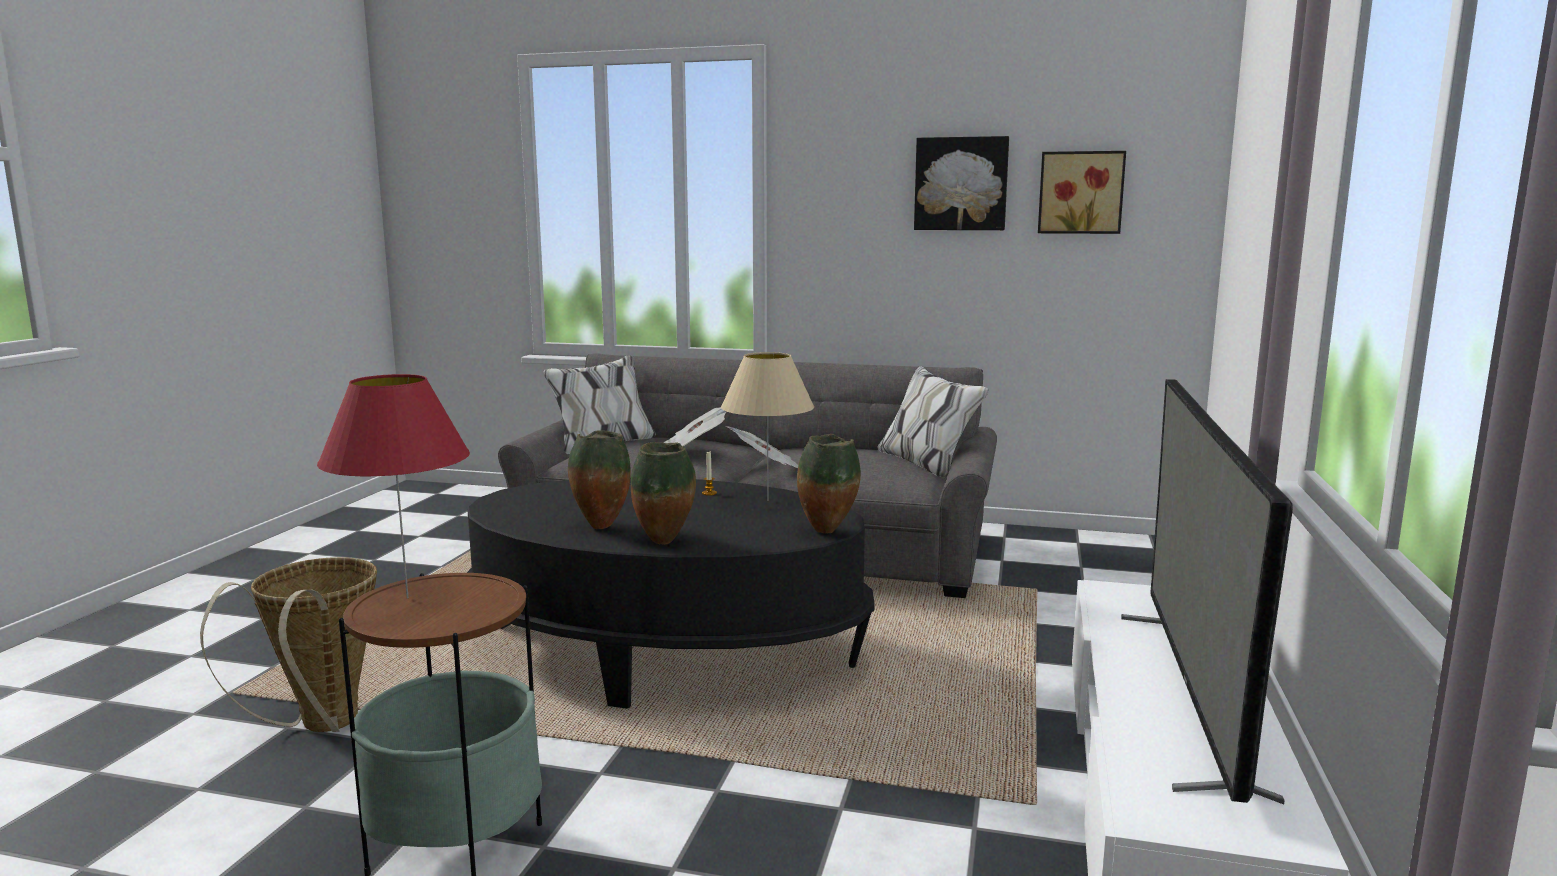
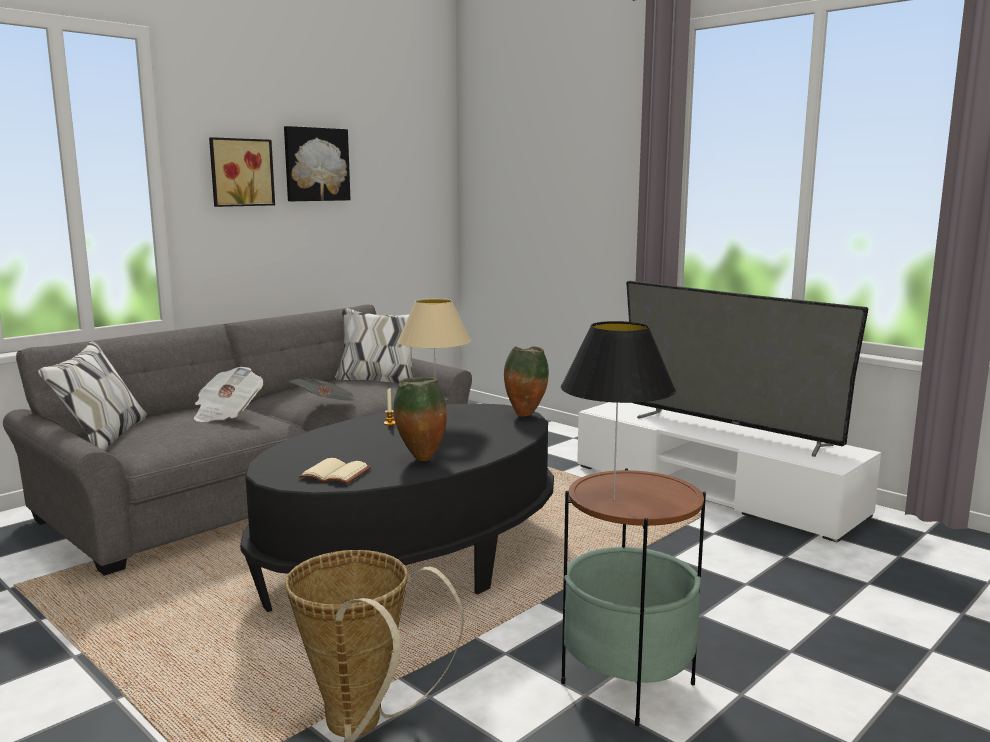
camera: 60 degrees left, 0 degrees up
(408, 598) = (613, 499): red table lamp -> black table lamp
(526, 511) = (337, 473): none -> beige book
(665, 543) = (489, 449): vase -> none
(1080, 192) = (387, 172): picture -> picture (240, 172)

